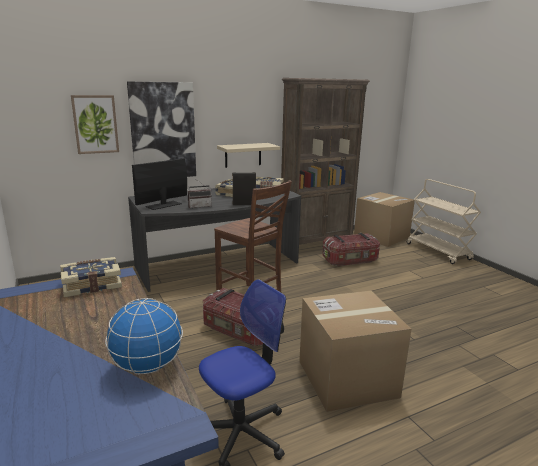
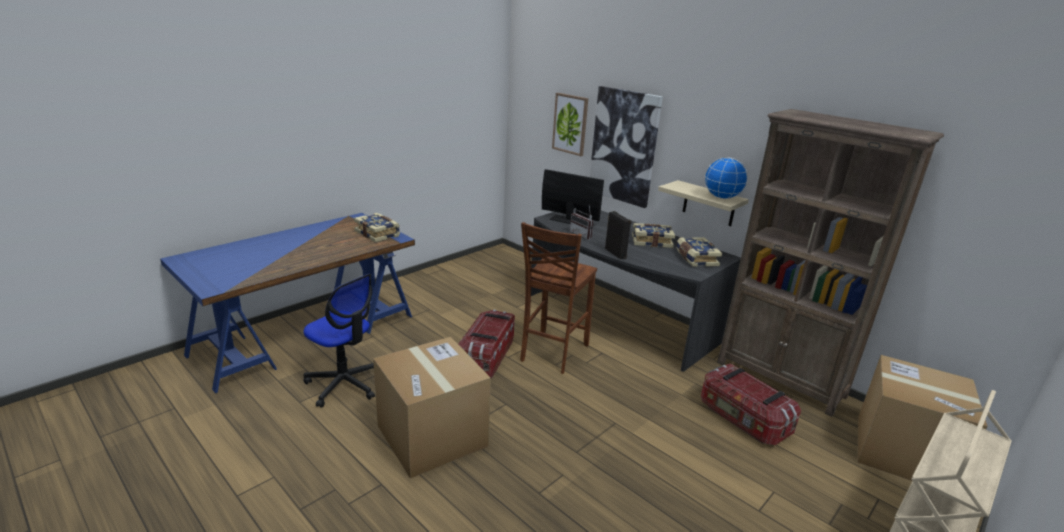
camera: 70 degrees right, 5 degrees up
(148, 366) = (271, 270): globe -> globe (722, 198)

